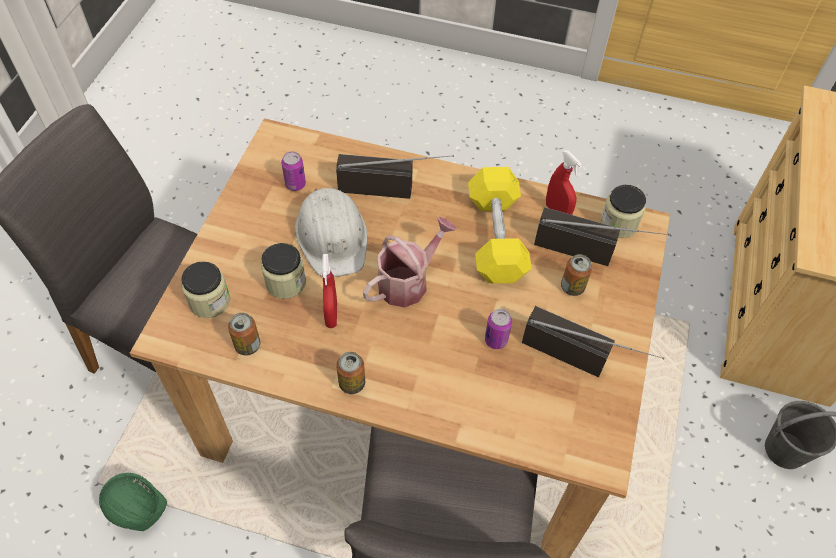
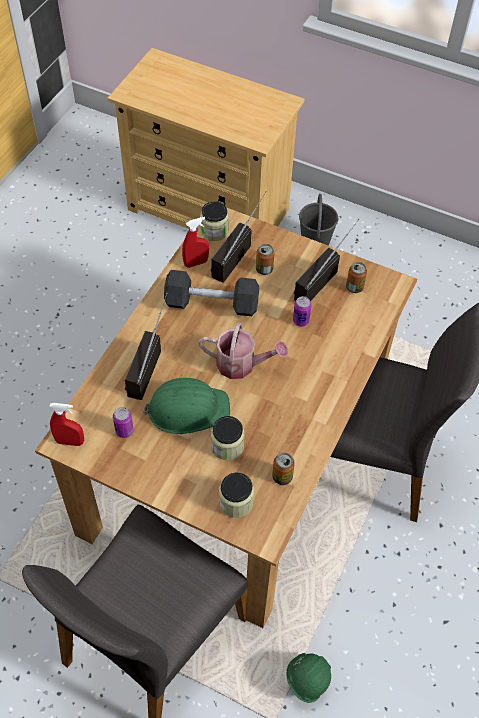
camera: 80 degrees left, 0 degrees up
(331, 314) = (263, 418): red spray bottle -> red spray bottle (70, 441)
(332, 236) = (187, 409): white hard hat -> green hard hat
(352, 383) = (324, 411): can -> can (354, 287)
(408, 281) = (241, 364): watering can -> watering can turned 135 degrees clockwise
(496, 238) = (212, 304): yellow dumbbell -> grey dumbbell

